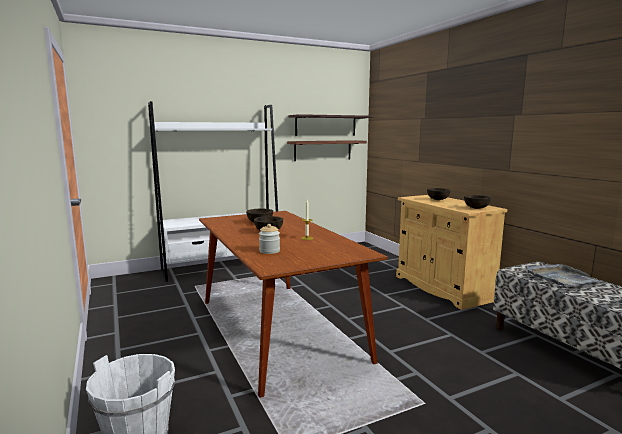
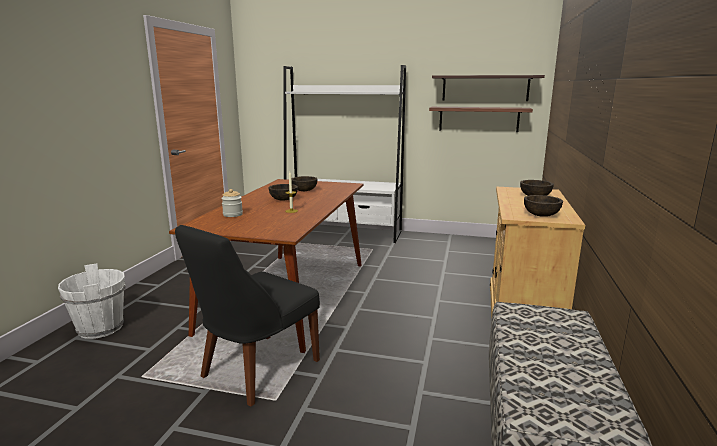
camera: 40 degrees right, 5 degrees up
(370, 392) = (256, 370): none -> black chair
(560, 278) = (551, 337): grey tray -> none

